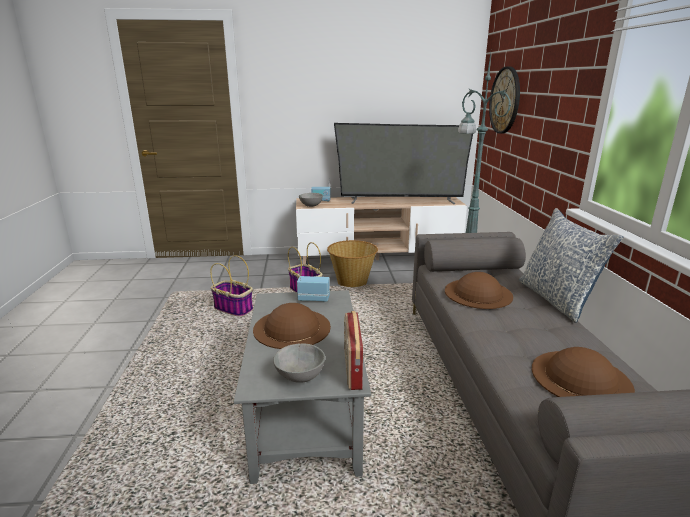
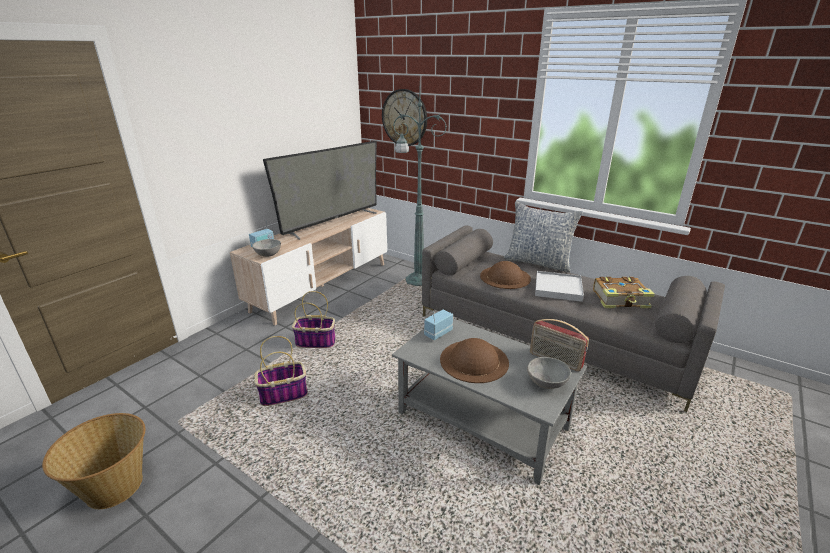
camera: 50 degrees left, 5 degrees up
(352, 281) = (337, 314): basket -> basket (114, 486)
(517, 327) = (558, 288): none -> white tray
(580, 378) = (621, 300): brown hat -> book

